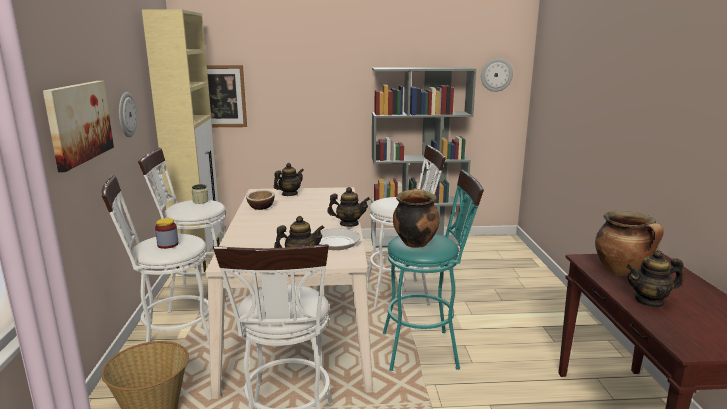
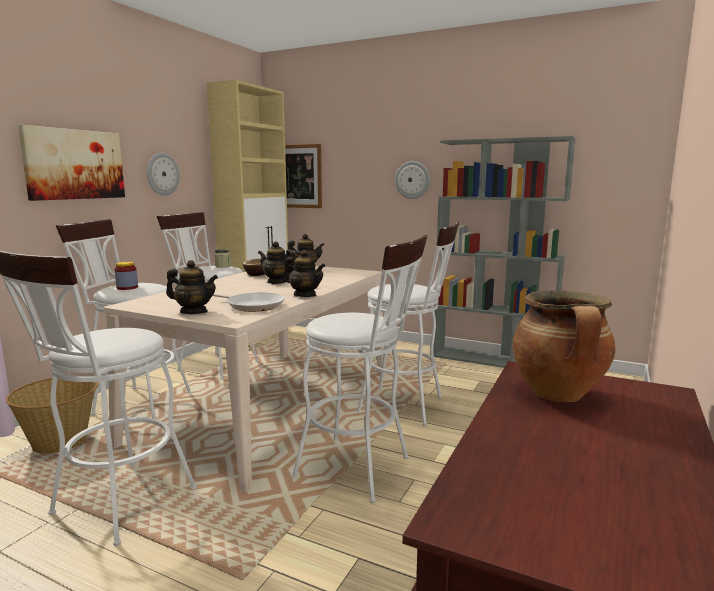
camera: 30 degrees right, 5 degrees down
(414, 242) = (338, 319): cooking pot -> none
(427, 350) = (361, 470): turquoise stool -> white stool
(496, 75) = (616, 148): wall clock -> wall clock (412, 180)
(649, 301) = (526, 440): teapot -> teapot (277, 282)

